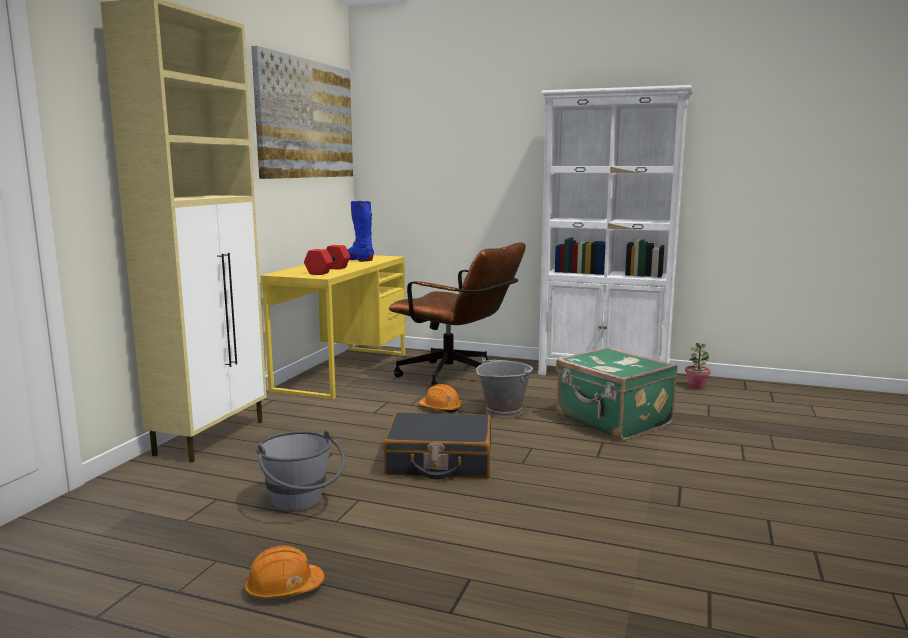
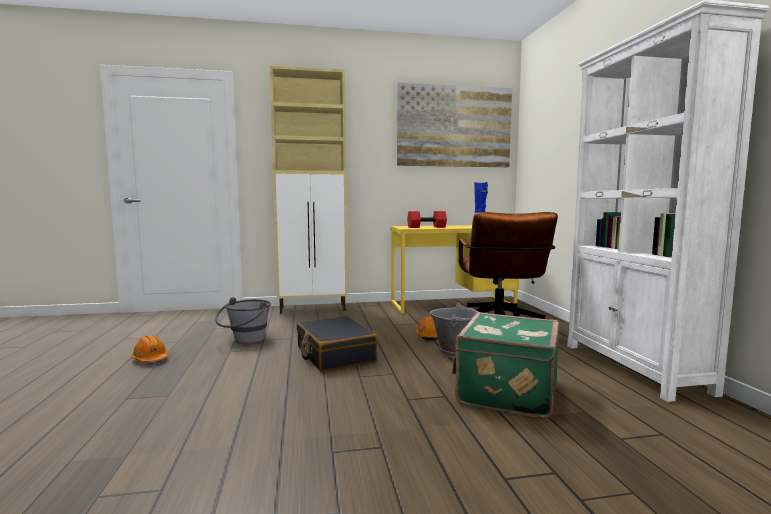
camera: 60 degrees right, 5 degrees down
(696, 387) = (712, 418): potted plant -> none

